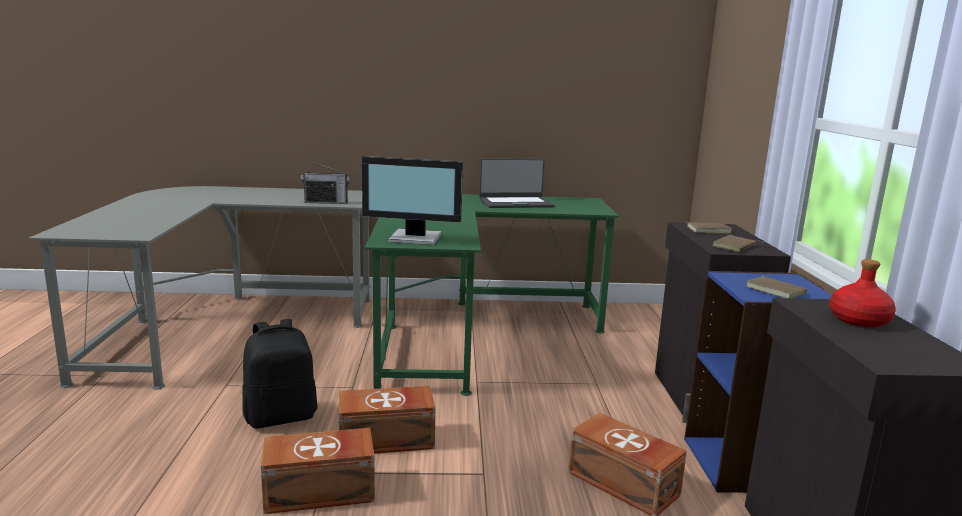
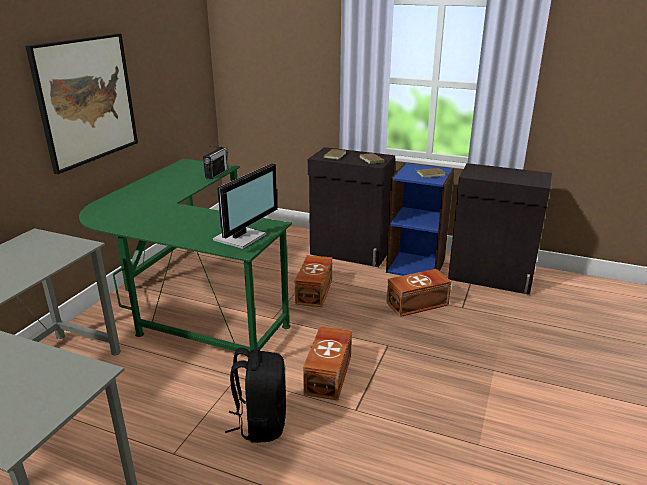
camera: 65 degrees left, 10 degrees up
(321, 492) = (379, 416): brown storage box -> brown storage box (315, 291)
(326, 202) = (60, 256): radio -> radio (217, 173)
(471, 94) = (86, 100): none -> picture
(515, 203) = (167, 185): laptop -> none
(858, 320) = (492, 172): red bottle -> none

